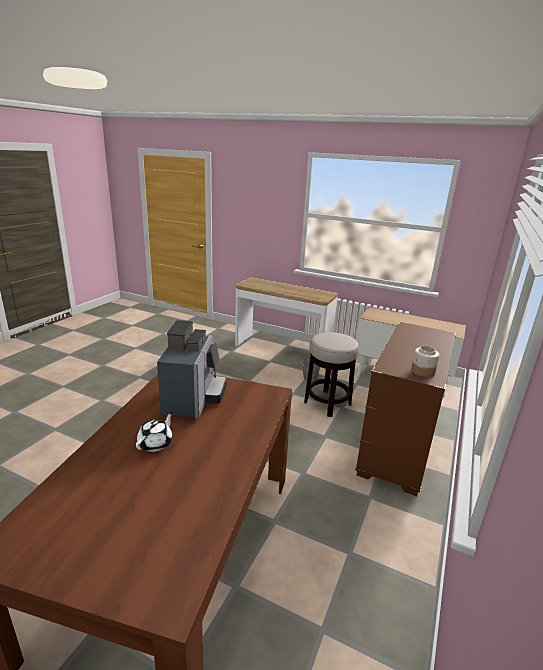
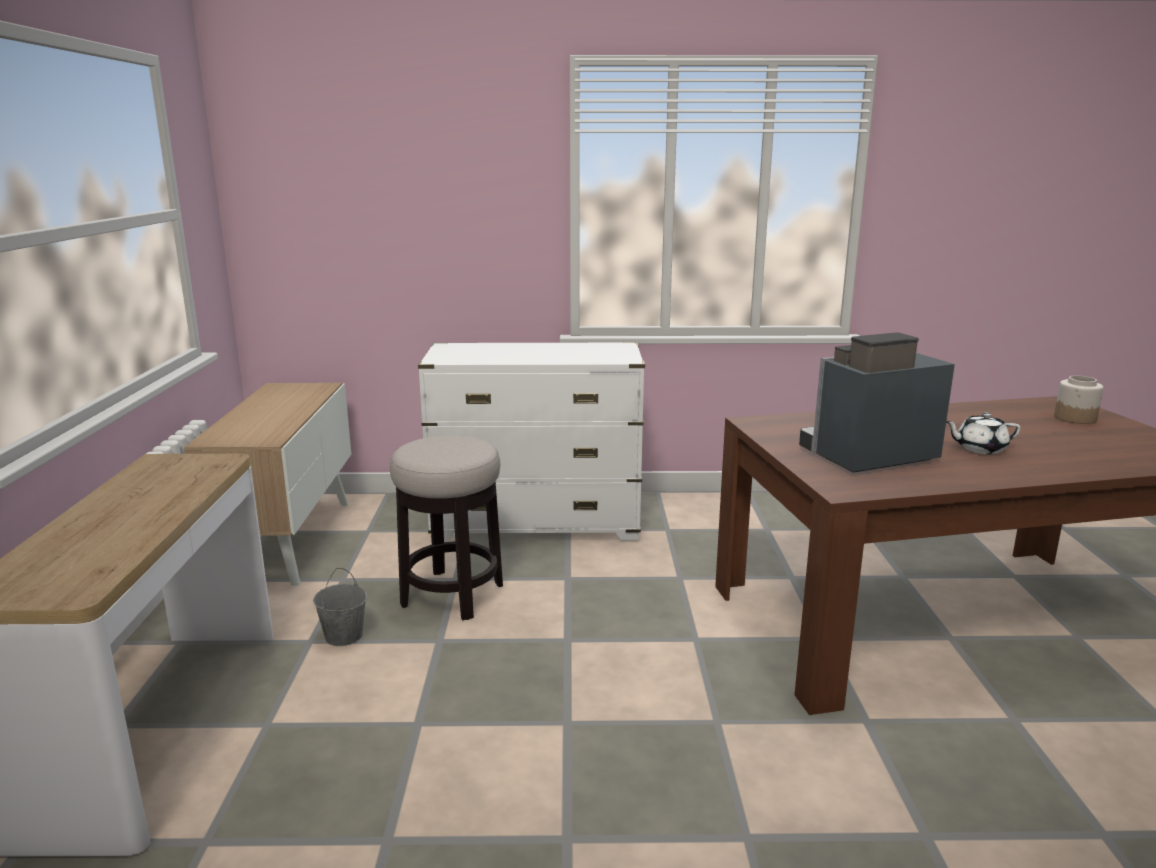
camera: 115 degrees left, 5 degrees down
(398, 447) = (537, 523): brown dresser -> white dresser
(422, 371) = (606, 348): jar -> jar (1075, 418)

